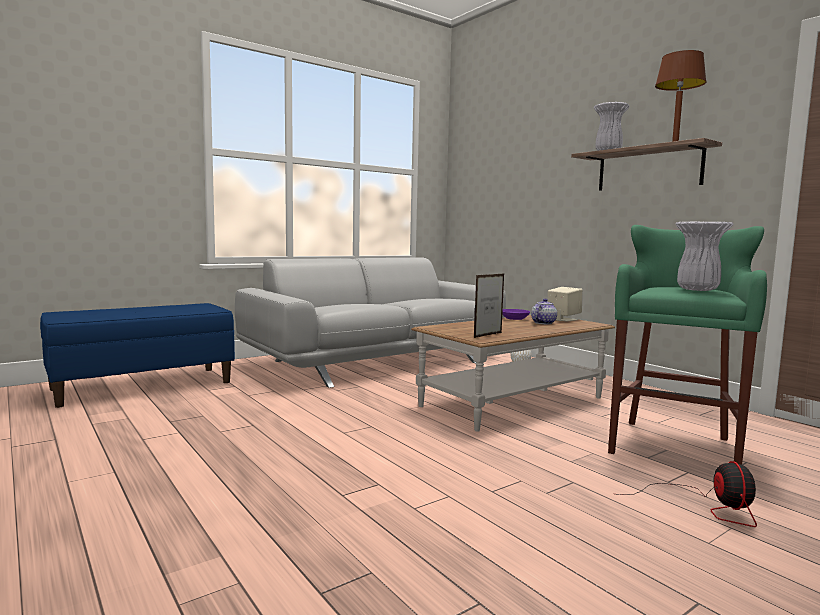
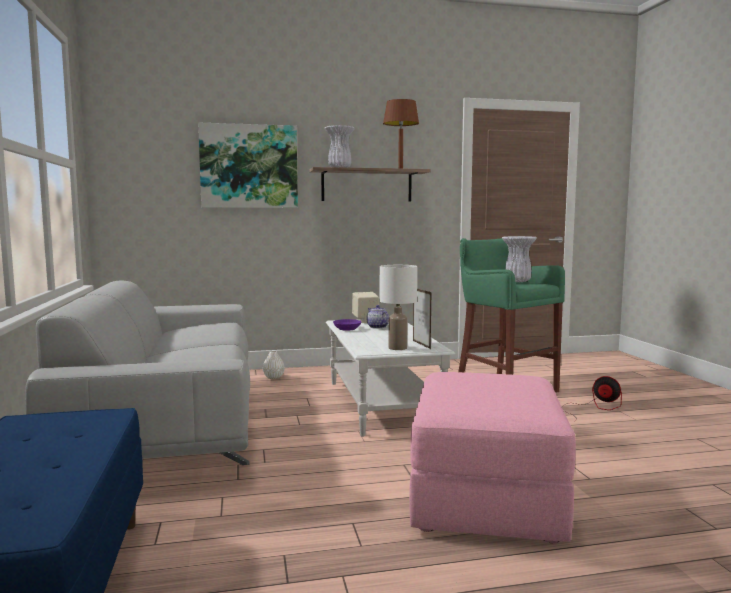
camera: 65 degrees left, 0 degrees up
(323, 461) = (486, 498): none -> pink ottoman
(461, 331) = (398, 348): none -> white table lamp
(513, 402) = (381, 404): brown coffee table -> white coffee table
(541, 161) = (249, 166): none -> picture

